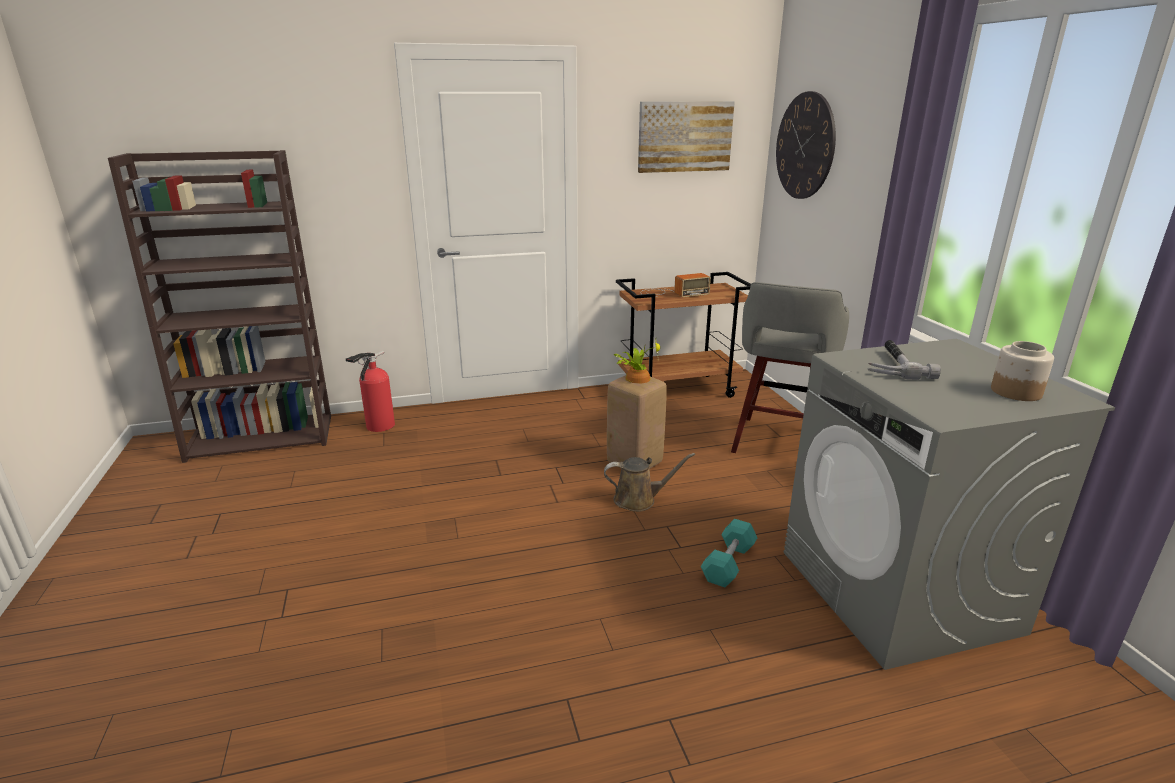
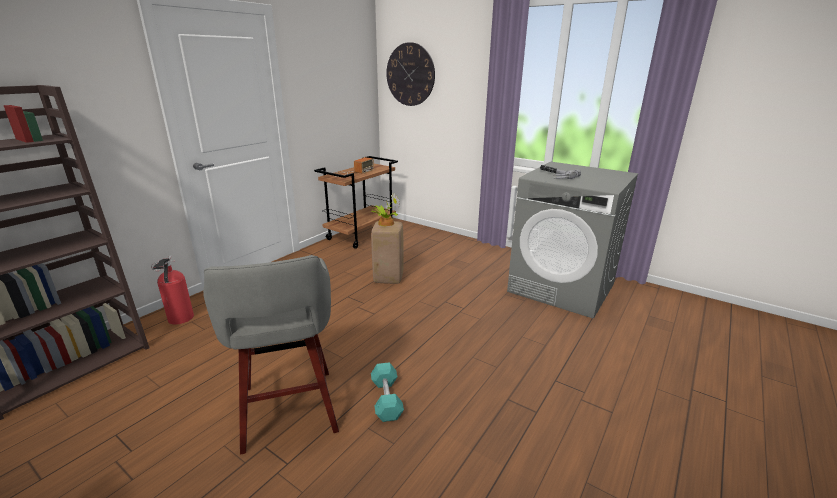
camera: 40 degrees left, 0 degrees up
(639, 500) = (415, 295): brown watering can -> none
(684, 136) = (338, 71): picture -> none
(728, 563) = (492, 306): turquoise dumbbell -> turquoise dumbbell (386, 399)
(778, 443) = (443, 245): grey stool -> grey stool (289, 412)
(1015, 392) = (607, 175): jar -> none

